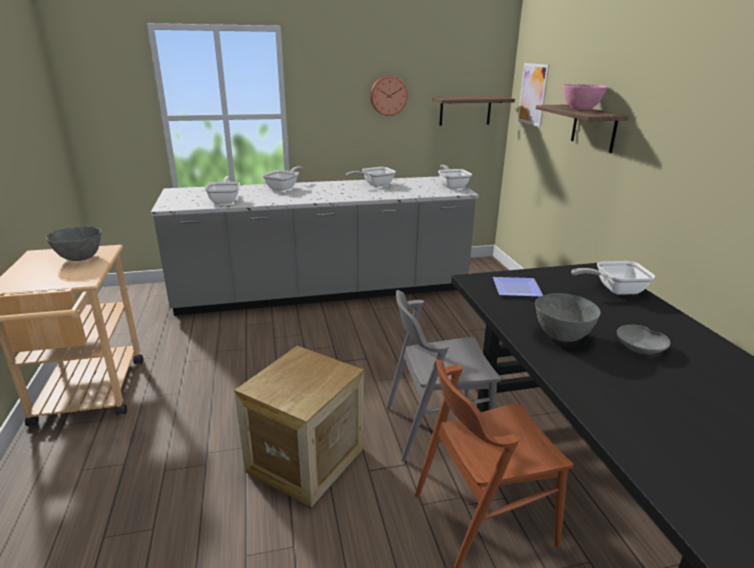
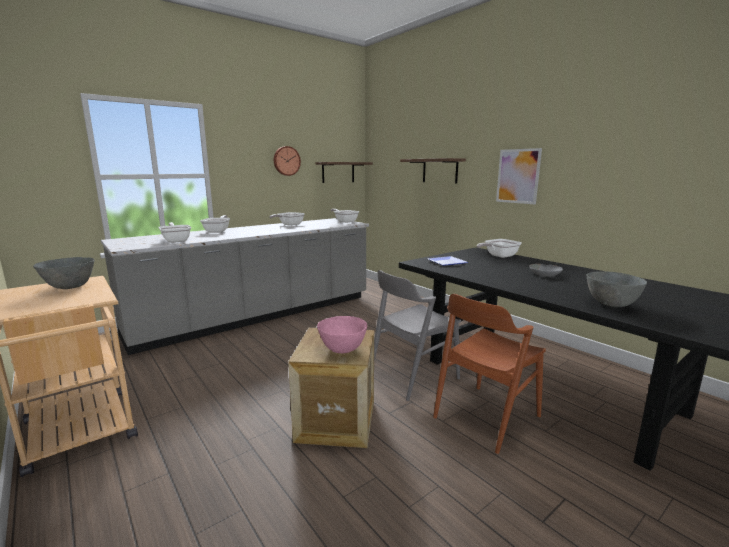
camera: 25 degrees left, 10 degrees down
(533, 94) = (385, 158): picture -> picture (518, 176)
(562, 336) = (501, 276): grey bowl -> grey bowl (612, 304)
(581, 109) = (433, 158): pink bowl -> pink bowl (343, 350)

